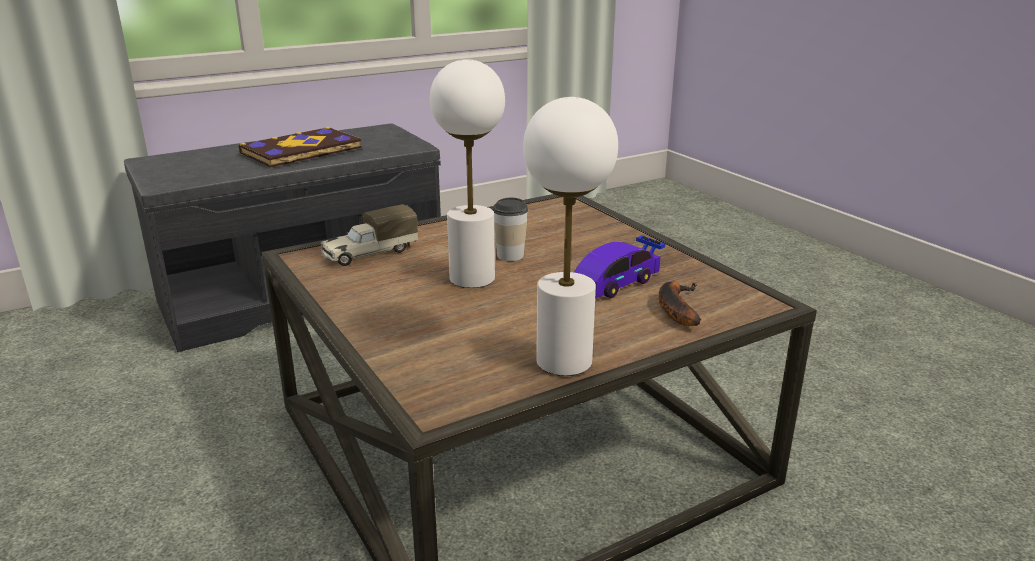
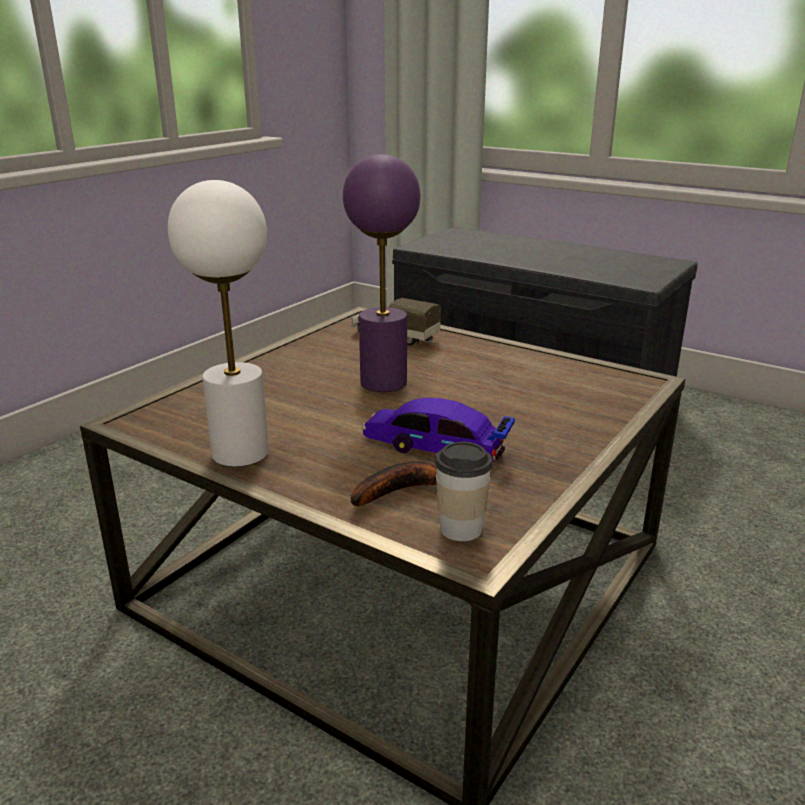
camera: 65 degrees right, 0 degrees up
(302, 151) = (552, 256): book -> none
(472, 278) = (384, 382): white table lamp -> purple table lamp
(510, 255) = (454, 386): cup -> cup (461, 529)

